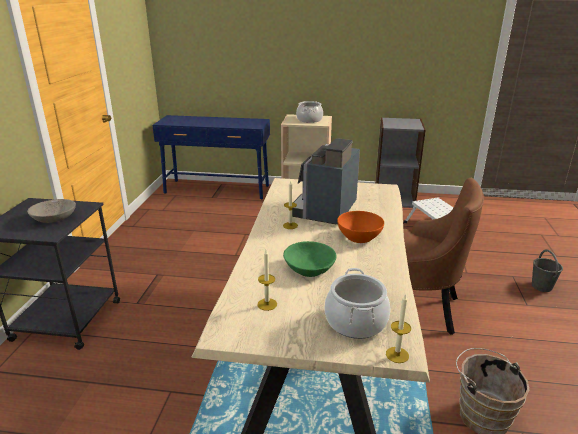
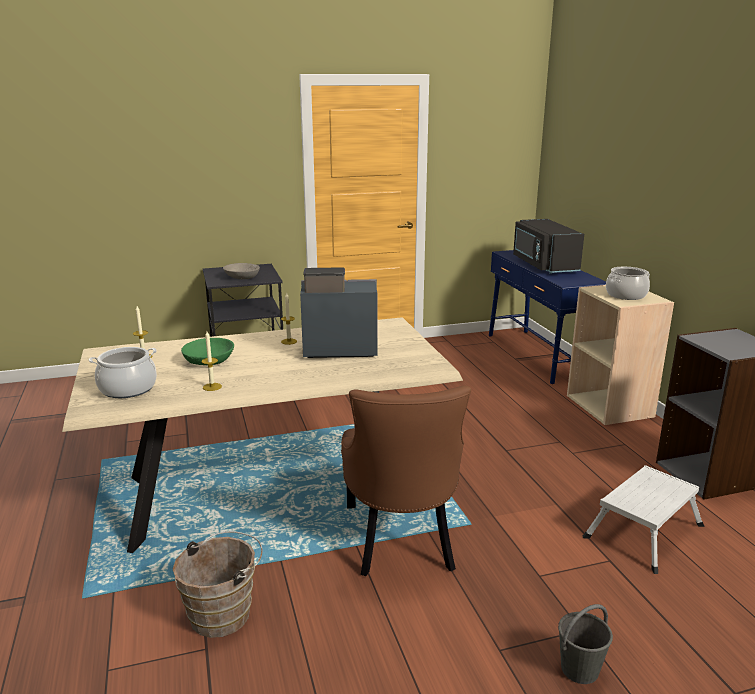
camera: 65 degrees right, 5 degrees down
(210, 121) = (543, 265): none -> black microwave
(359, 236) = (287, 371): orange bowl -> none
(397, 355) = (84, 408): candle -> candle (212, 387)

